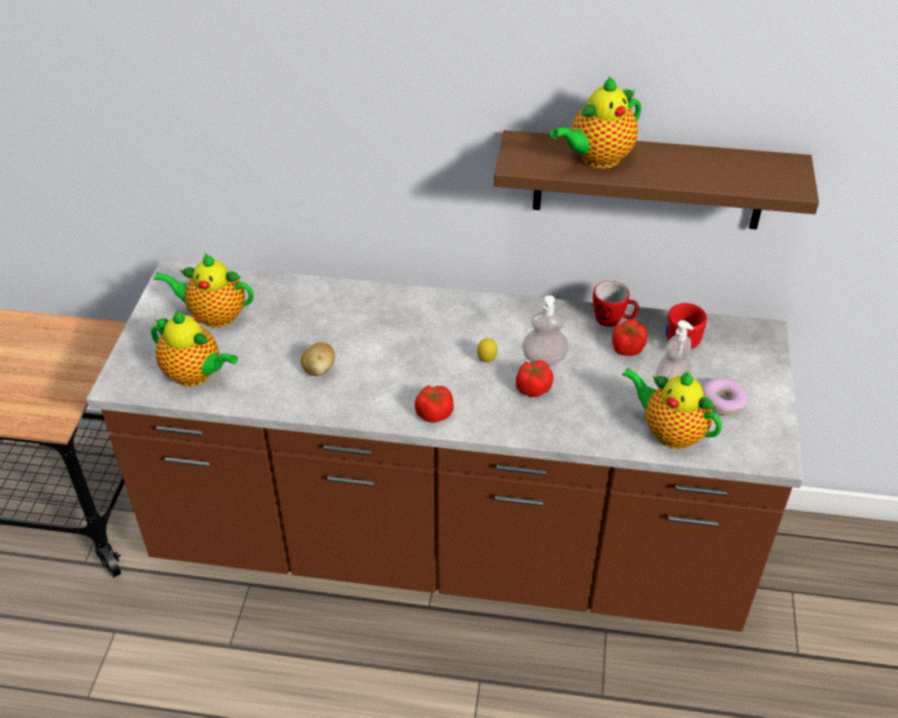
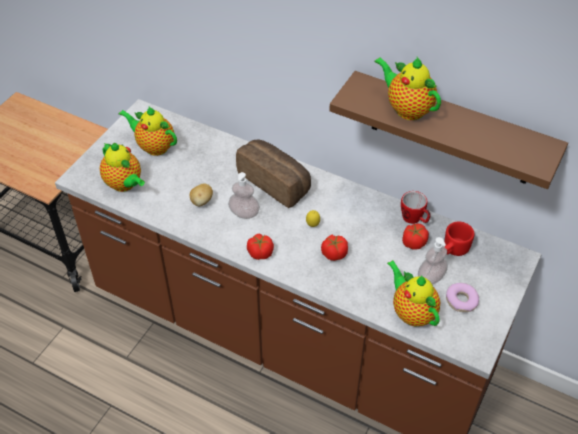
camera: 20 degrees right, 5 degrees up
(409, 320) = (276, 182): none -> bread
(544, 359) = (352, 234): soap dispenser -> soap dispenser (244, 213)
(597, 159) = (407, 109): teapot -> teapot turned 60 degrees clockwise

